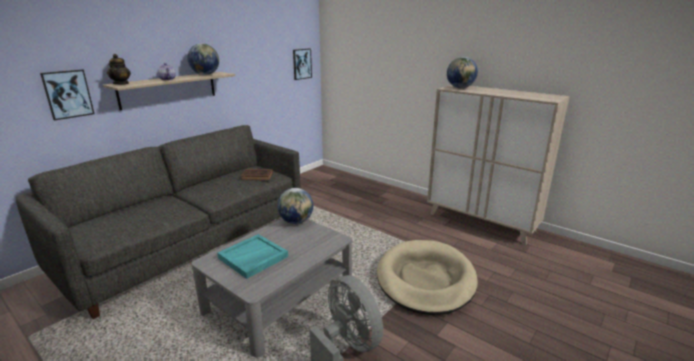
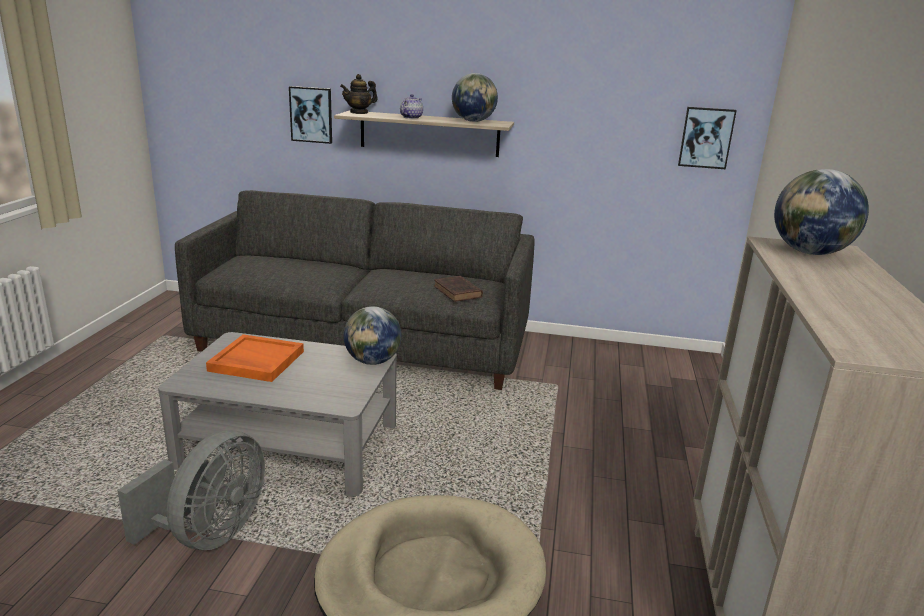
camera: 60 degrees right, 0 degrees up
(253, 258) = (255, 361): turquoise tray -> orange tray

